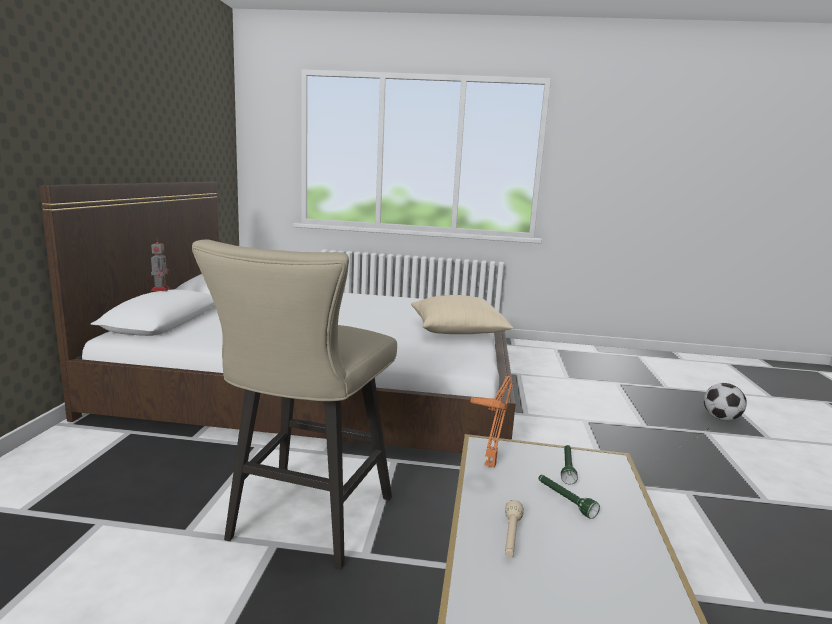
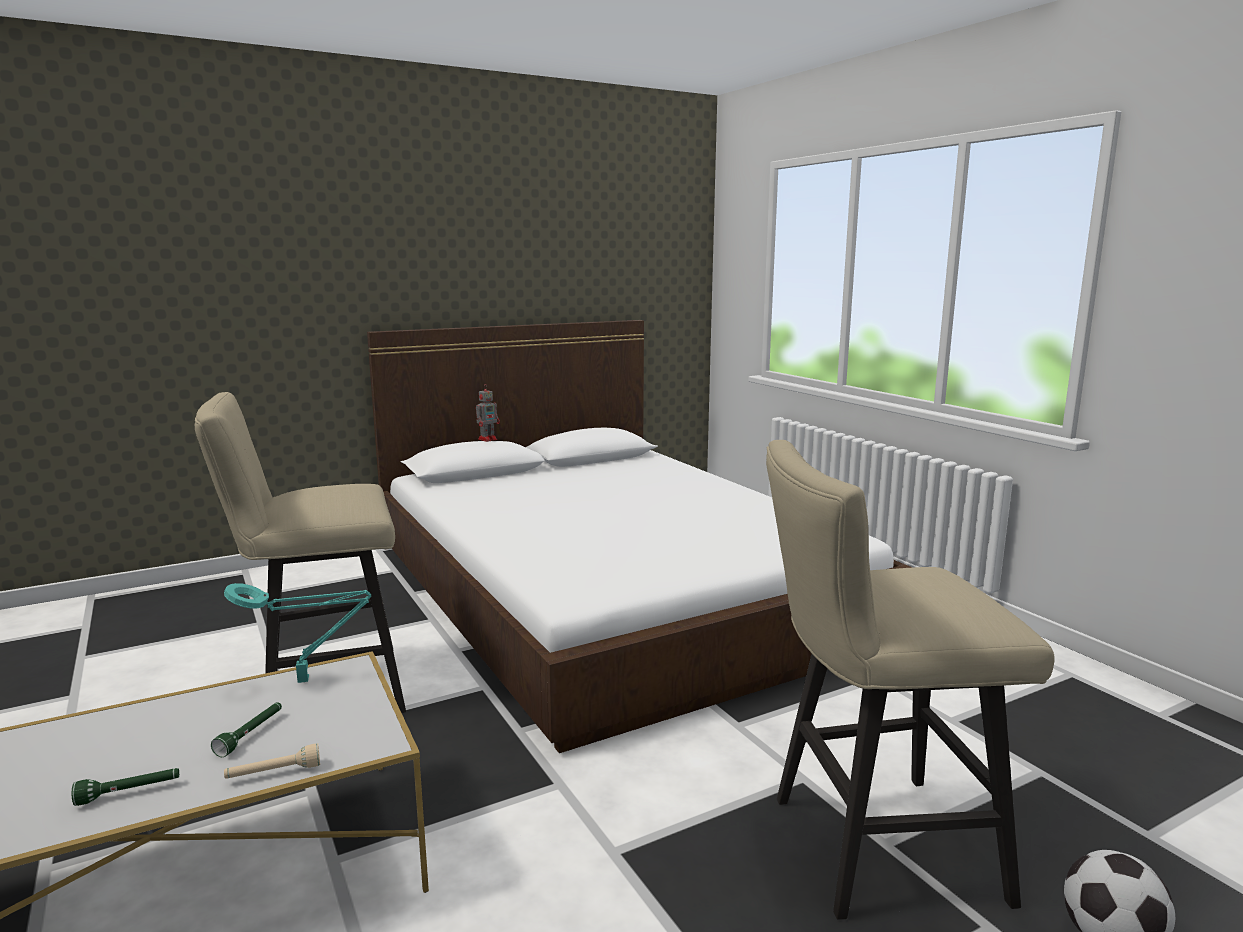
camera: 55 degrees right, 0 degrees up
(457, 331) = (691, 560): beige pillow -> none
(491, 464) = (308, 680): orange table lamp -> turquoise table lamp
(511, 537) = (158, 724): beige flashlight -> beige flashlight (273, 773)
(567, 468) = (334, 721): green flashlight -> green flashlight (129, 793)
(645, 429) = (869, 847): none -> beige stool

